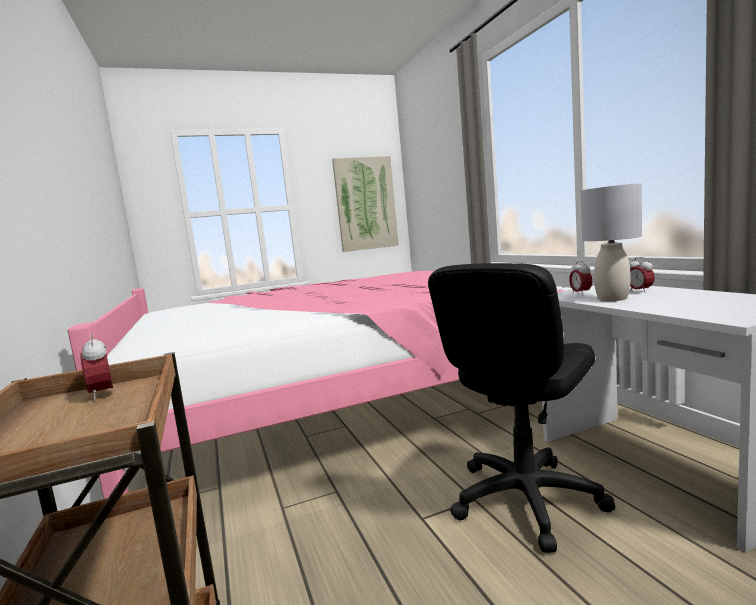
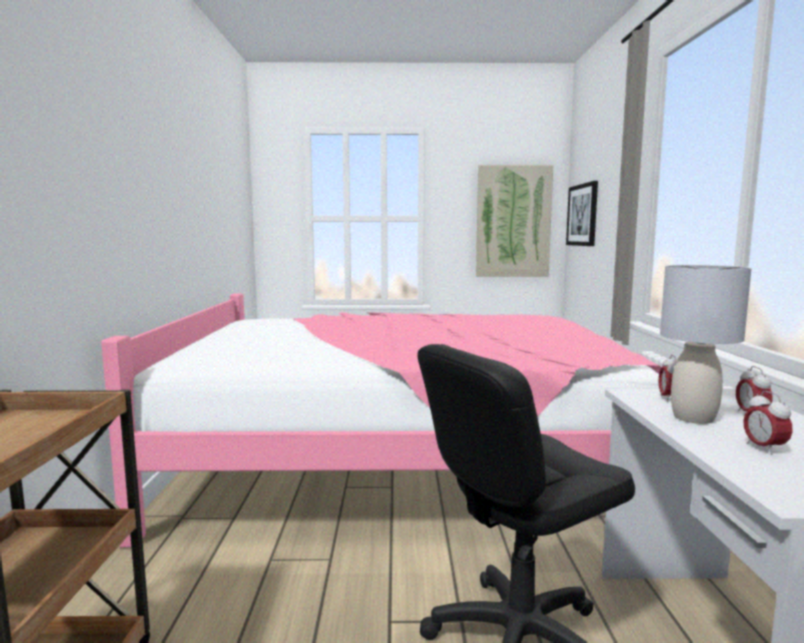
camera: 20 degrees right, 0 degrees up
(102, 395) = (47, 420): alarm clock -> alarm clock (764, 448)
(422, 192) = (582, 215): none -> picture

